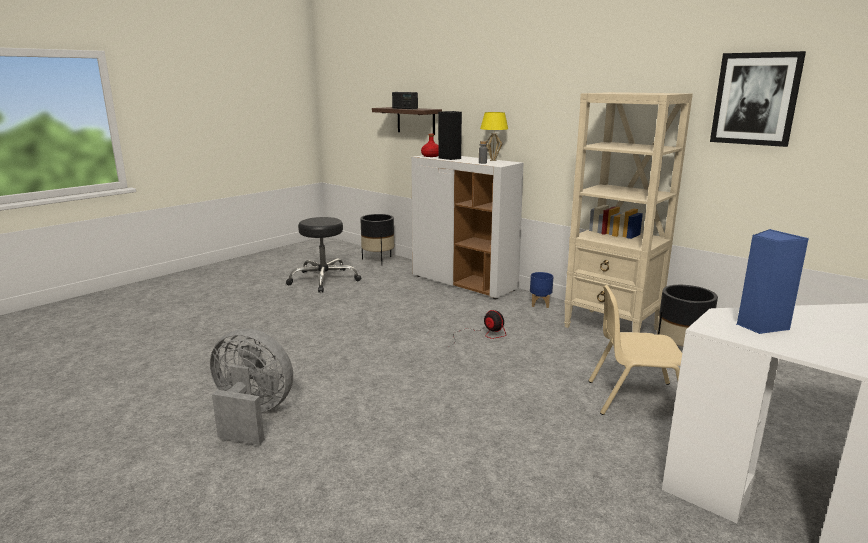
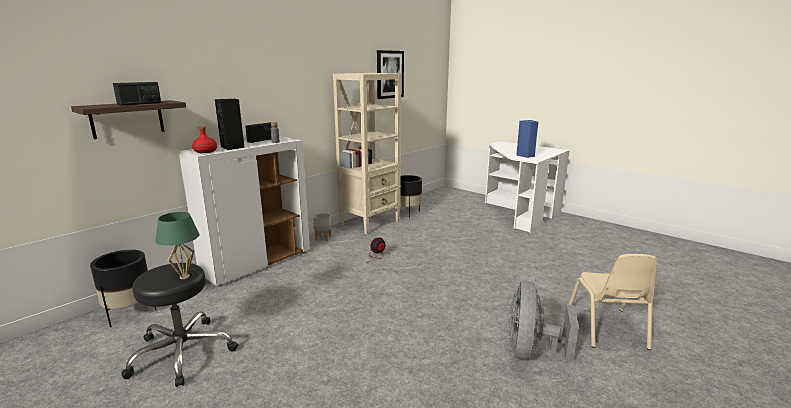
camera: 90 degrees left, 0 degrees up
(315, 223) = (184, 277): none -> green table lamp
(493, 160) = (261, 140): yellow table lamp -> radio
(539, 304) = (323, 238): blue planter -> grey planter
(635, 398) = (457, 228): beige chair -> beige chair (606, 328)

